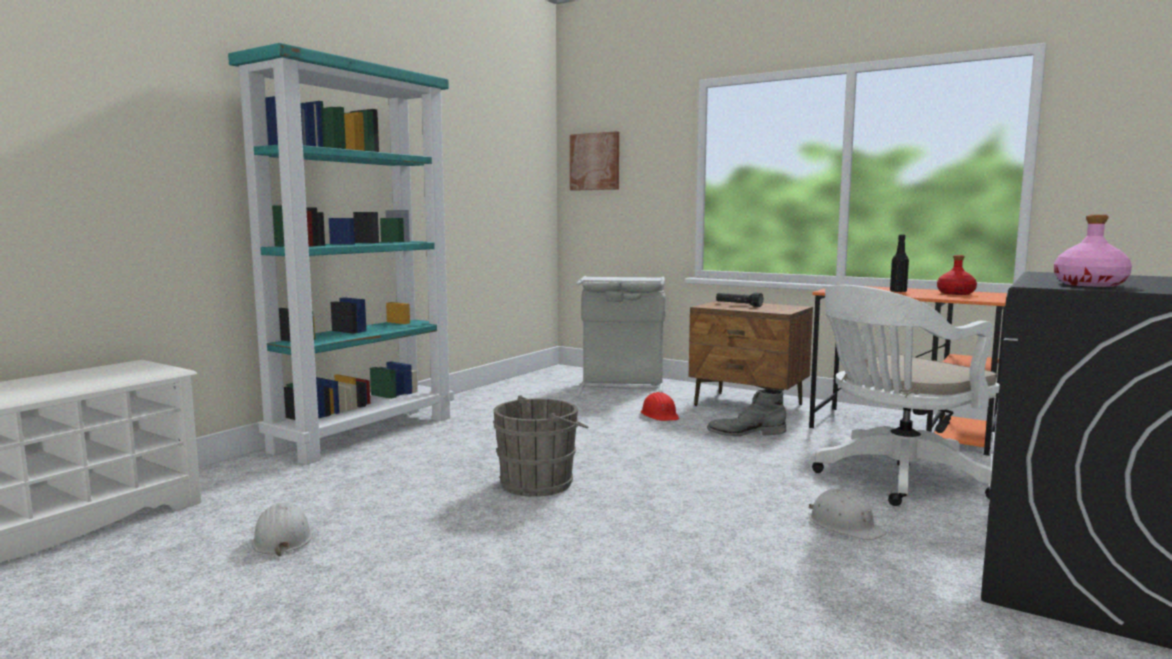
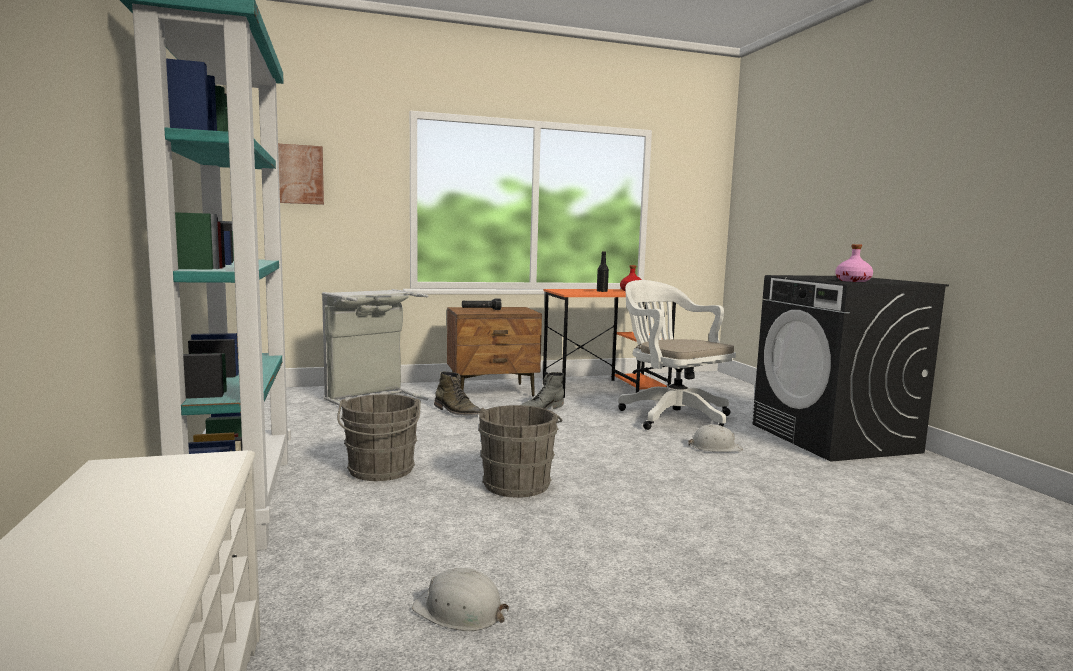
camera: 50 degrees left, 0 degrees up
(478, 442) = (380, 471): none -> grey bucket
(660, 415) = (457, 412): red hard hat -> green boot
(896, 479) = (671, 416): white office chair -> white office chair turned 135 degrees clockwise

